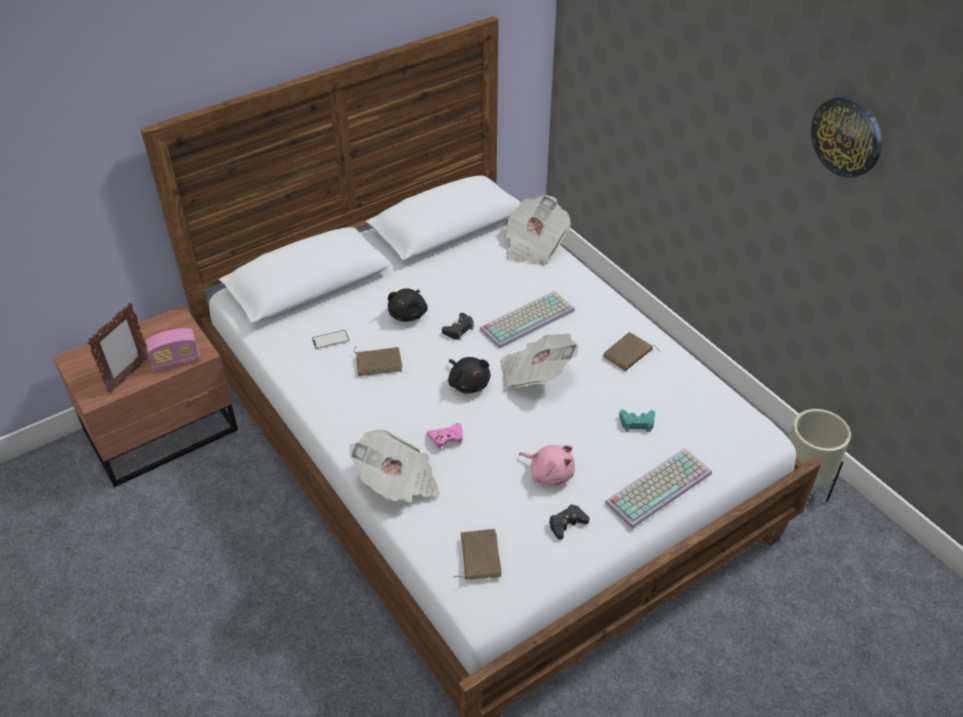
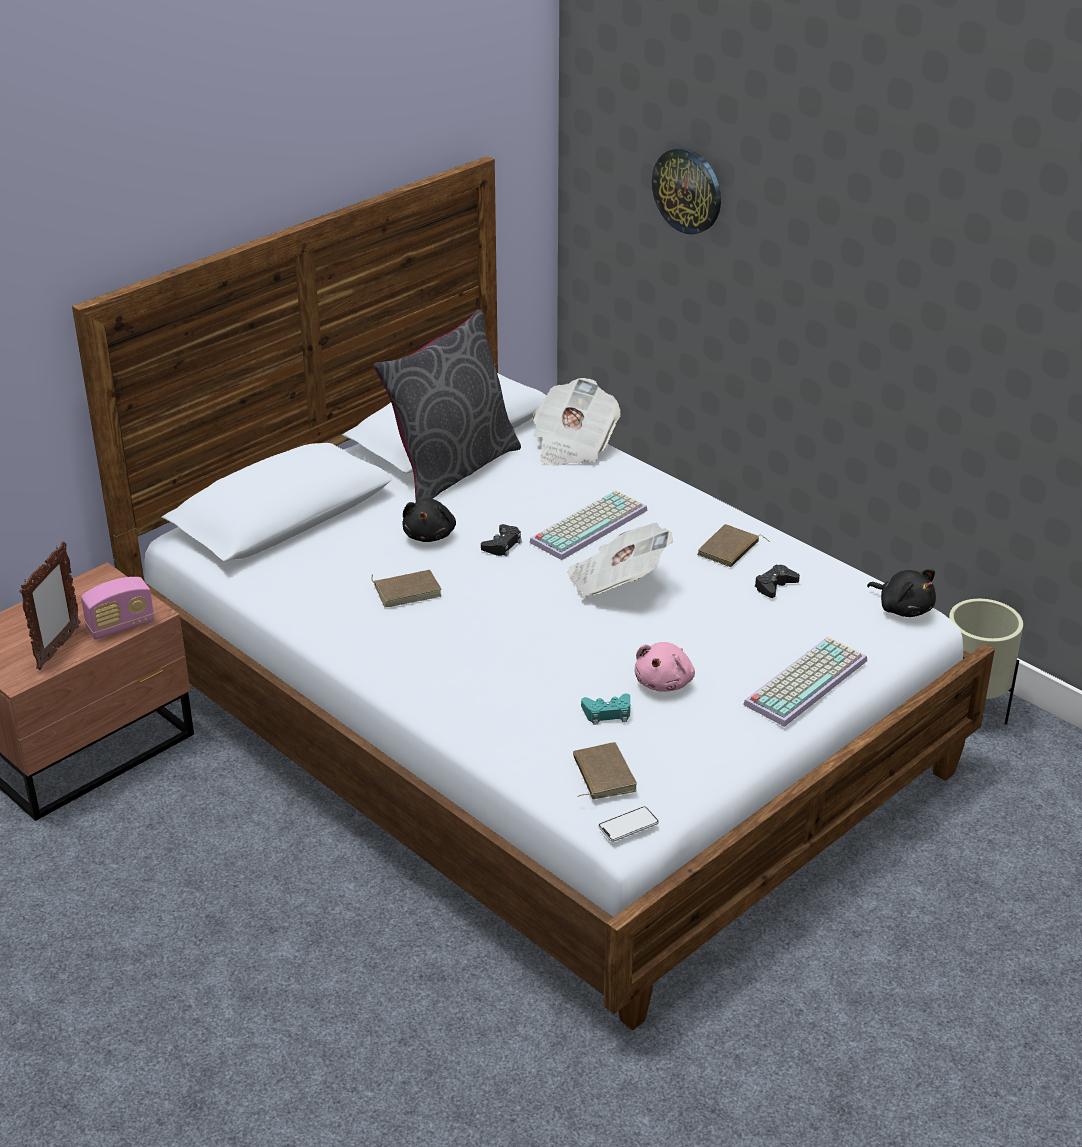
camera: 10 degrees left, 10 degrees down
(330, 340) = (334, 573): phone -> phone (628, 825)
(398, 482) = (474, 713): newspaper -> none
(440, 257) = (452, 469): none -> grey pillow
(446, 438) = (522, 659): pink game controller -> none
(468, 383) = (532, 600): black plush toy -> black plush toy (903, 608)
(549, 473) = (665, 682): pink plush toy -> pink plush toy turned 90 degrees clockwise
(567, 524) = (702, 731): black game controller -> black game controller (775, 586)
(637, 423) = (760, 619): turquoise game controller -> turquoise game controller (607, 713)
(847, 136) = (963, 238): wall clock -> wall clock (688, 190)

